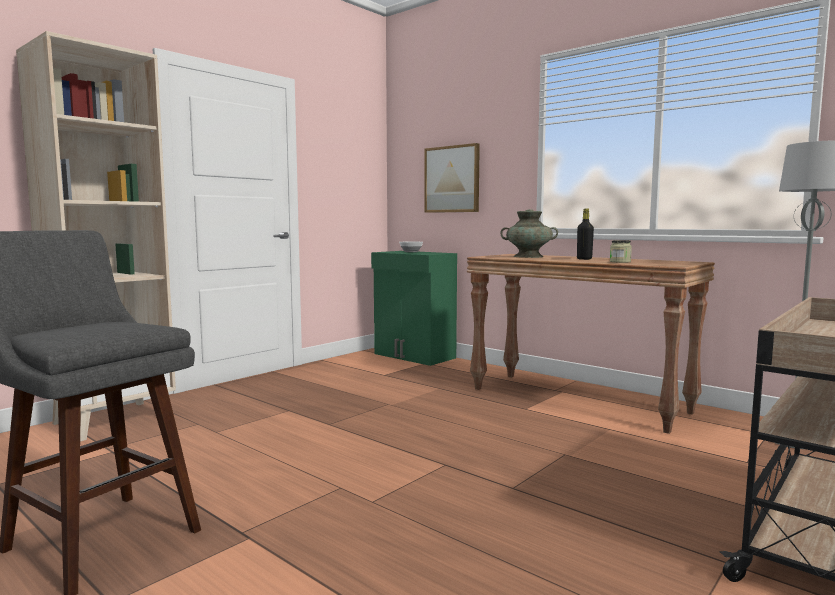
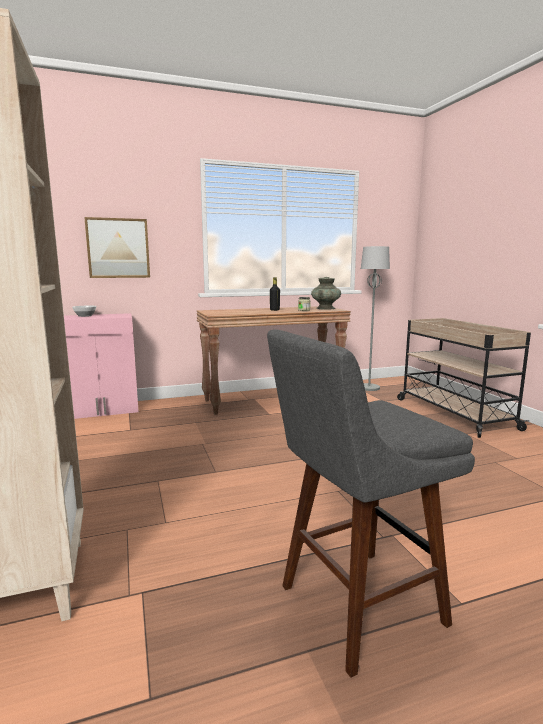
camera: 60 degrees left, 5 degrees up
(414, 356) = (103, 410): green cabinet -> pink cabinet
(528, 256) = (235, 311): turquoise vase -> turquoise vase (325, 308)

